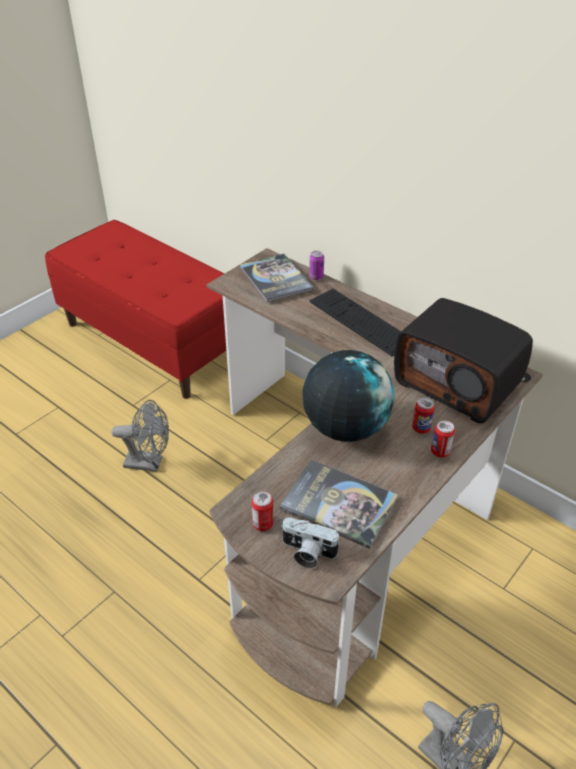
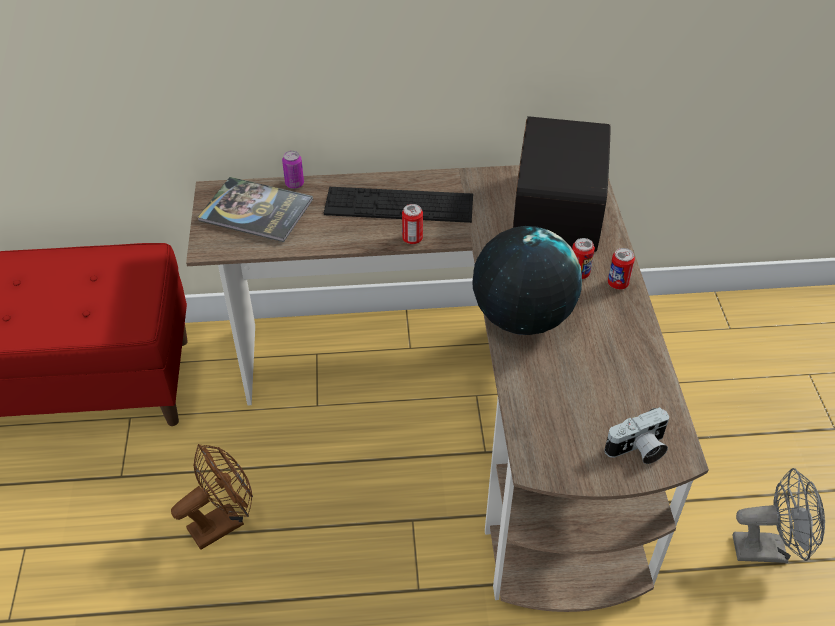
camera: 45 degrees left, 5 degrees up
(149, 463) = (223, 522): grey fan -> brown fan
(263, 524) = (574, 456): can -> can (412, 239)
(338, 504) = (605, 388): book -> none
(458, 383) = (554, 212): radio -> radio turned 75 degrees counterclockwise

